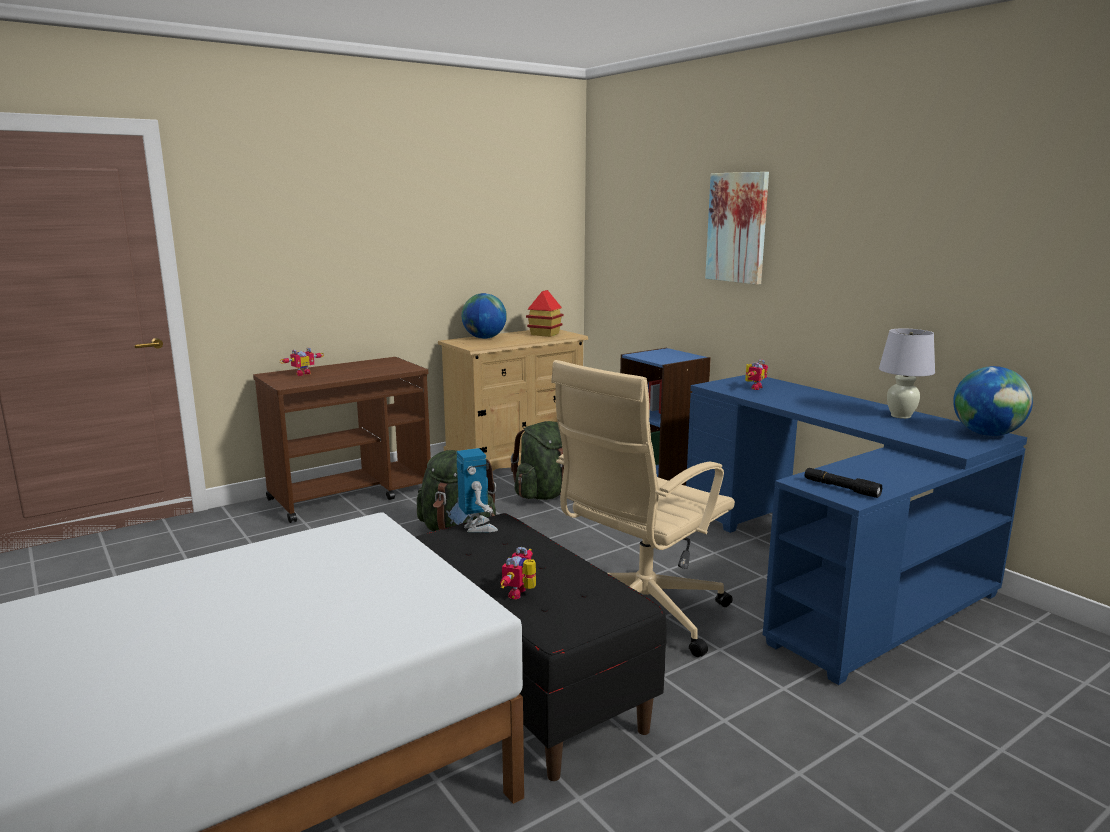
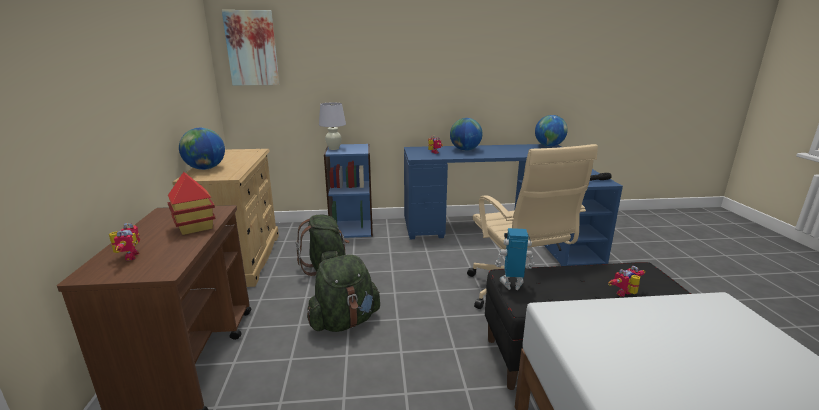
camera: 60 degrees left, 5 degrees up
(521, 594) = (626, 295): toy robot -> toy robot turned 105 degrees clockwise
(544, 334) = (237, 154): toy house -> toy house (195, 227)
(737, 227) = (380, 57): picture -> picture (252, 48)
(810, 397) = (465, 150): none -> globe
(901, 416) = (511, 147): white table lamp -> white table lamp (334, 148)

